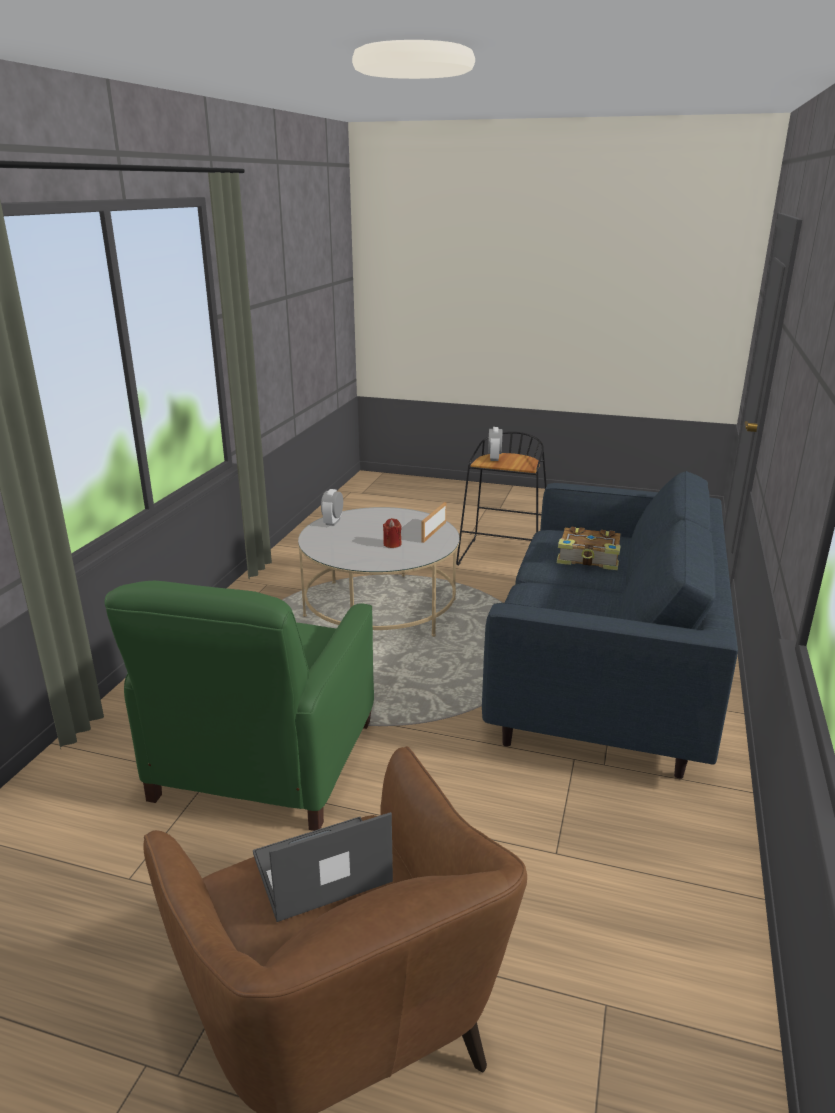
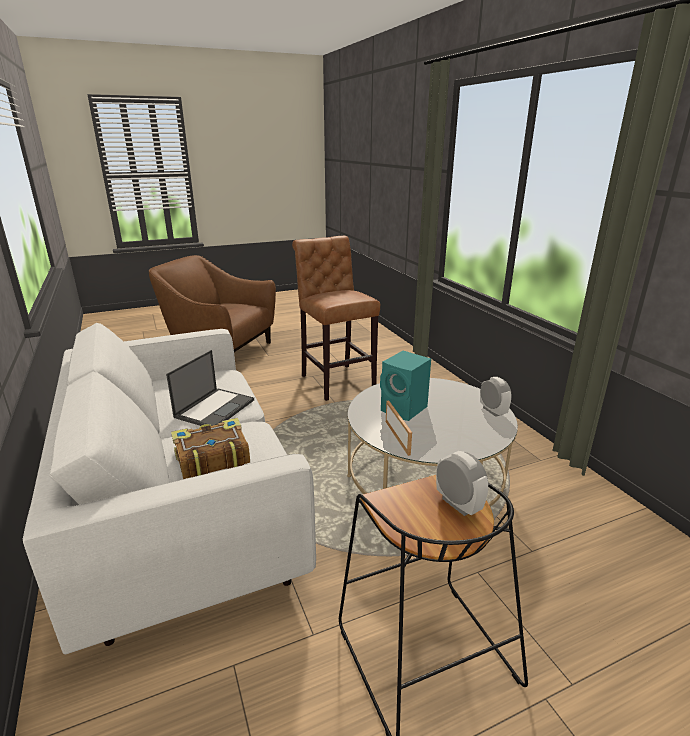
camera: 140 degrees right, 0 degrees up
(264, 761) = (336, 380): green armchair -> brown stool
(320, 869) = (231, 310): laptop -> laptop (215, 408)
(392, 544) = (405, 409): red candle -> turquoise speaker
(604, 672) = (184, 510): blue sofa -> white sofa

